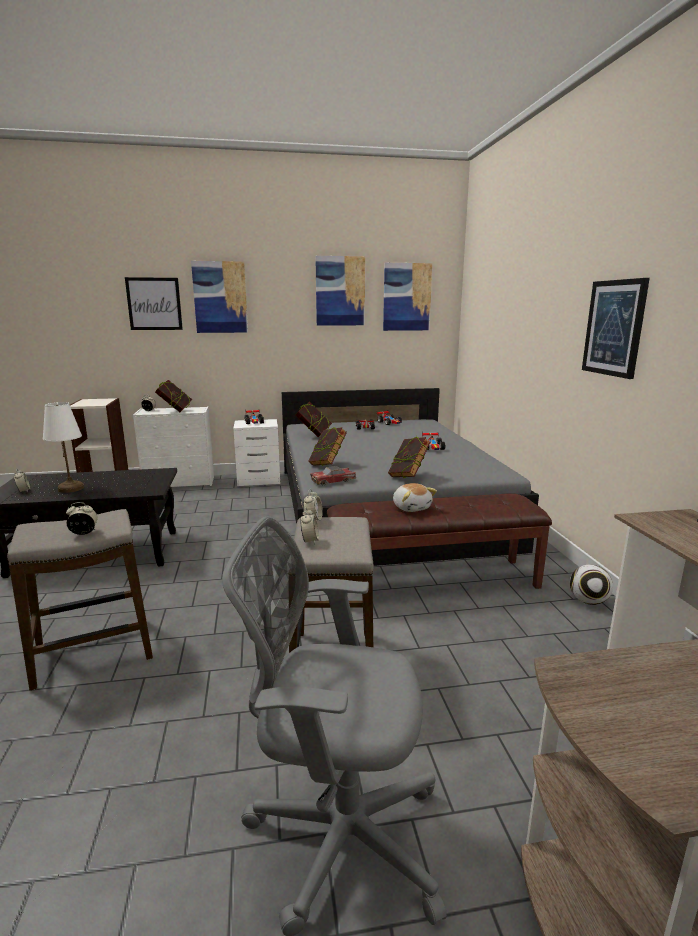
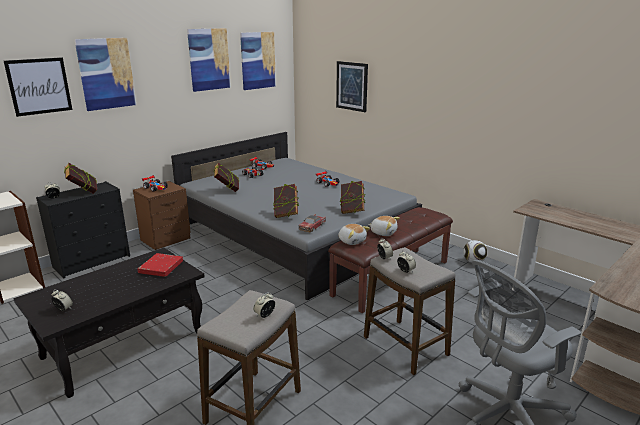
camera: 35 degrees left, 5 degrees up
(71, 488) = (108, 292): white table lamp -> none
(142, 481) = (161, 267): none -> red book
(180, 482) = (93, 261): white dresser -> black dresser
(259, 480) = (167, 239): white nightstand -> brown nightstand
(356, 506) = (352, 241): none -> plush toy
(614, 328) = (466, 97): picture -> picture (352, 86)

